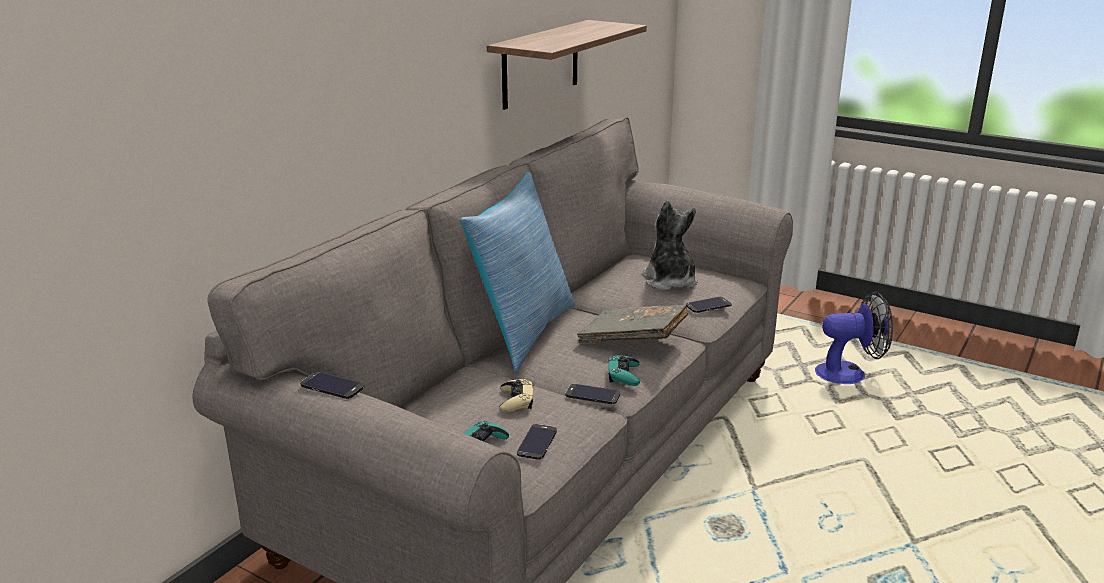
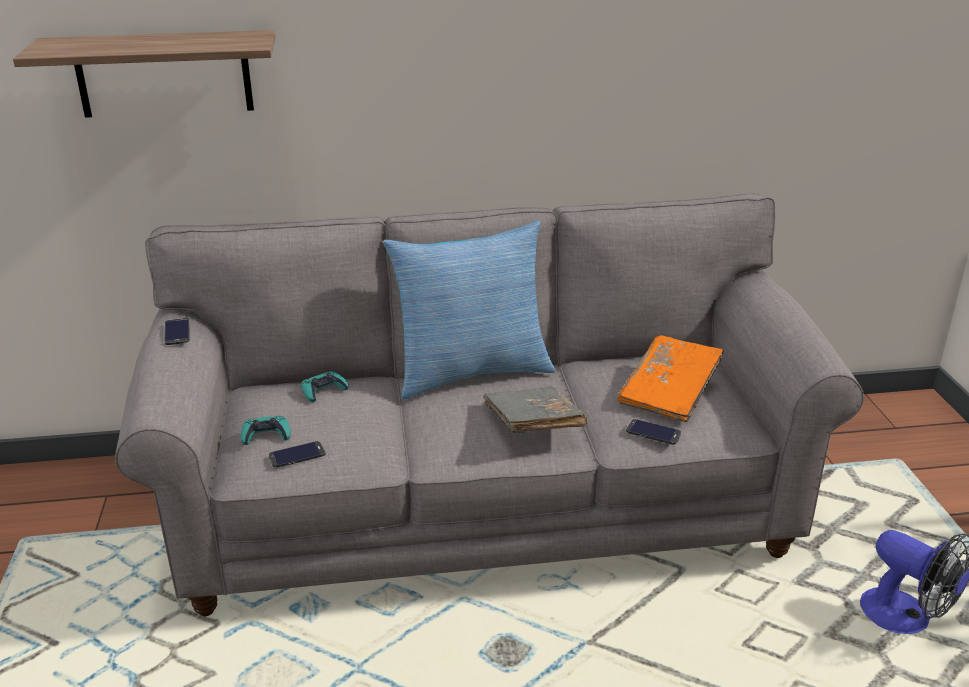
camera: 50 degrees right, 5 degrees up
(516, 401) = (347, 418): beige game controller -> none
(540, 64) = (671, 112): shelf -> shelf (164, 74)
(592, 394) = (405, 447): phone -> none
(623, 375) = (462, 448): turquoise game controller -> turquoise game controller (323, 391)
(670, 281) = (670, 393): plush toy -> orange book

